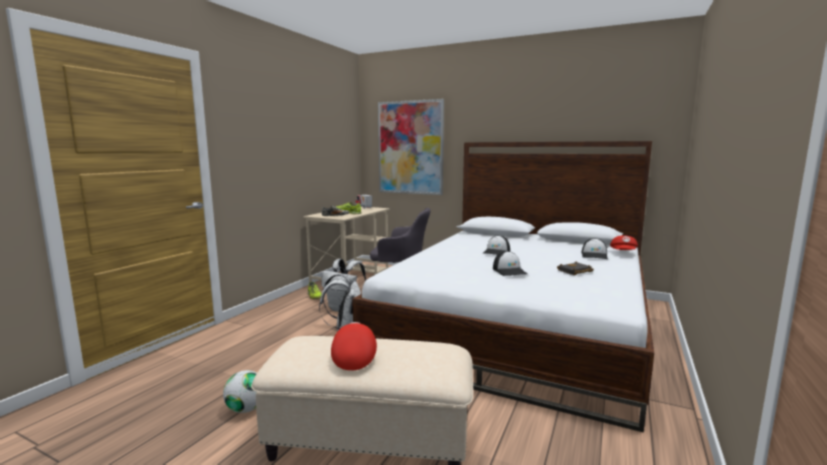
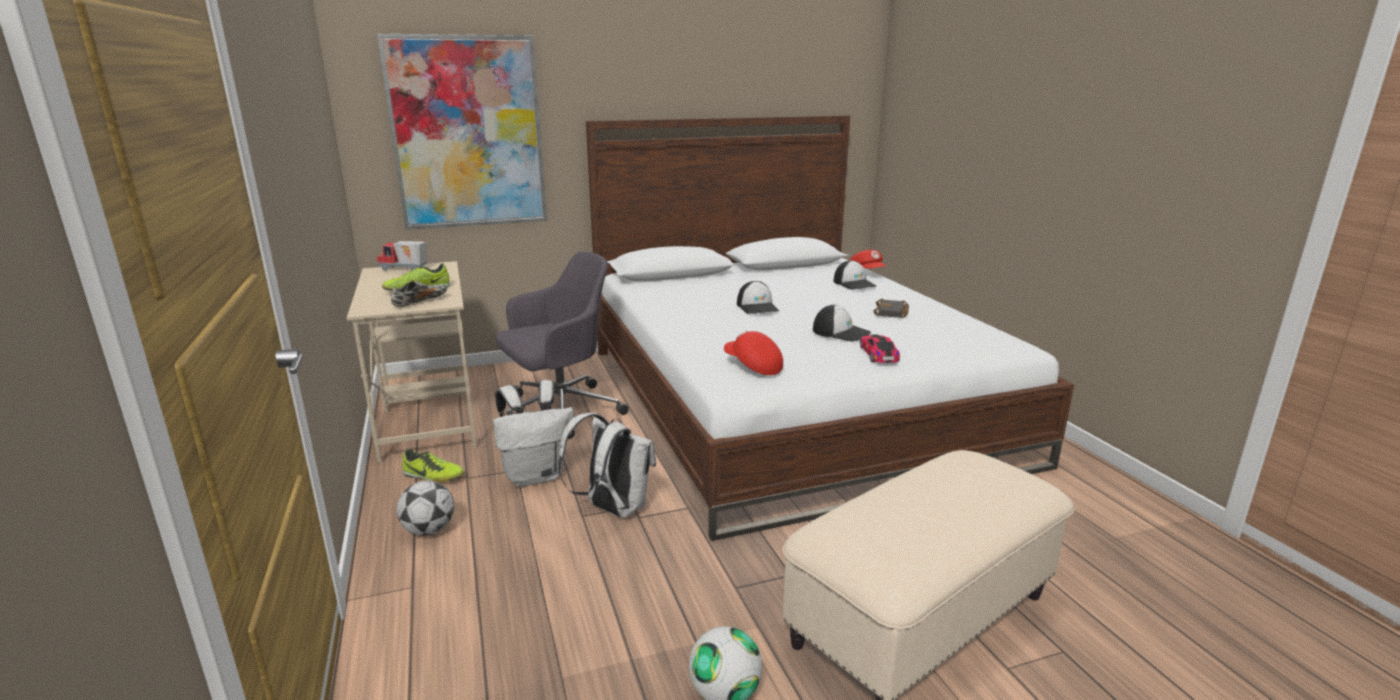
camera: 45 degrees left, 10 degrees up
(281, 312) = (429, 530): none -> football
(354, 356) = (946, 515): red cap -> red cap (752, 366)
(501, 284) = (879, 354): none -> toy car

